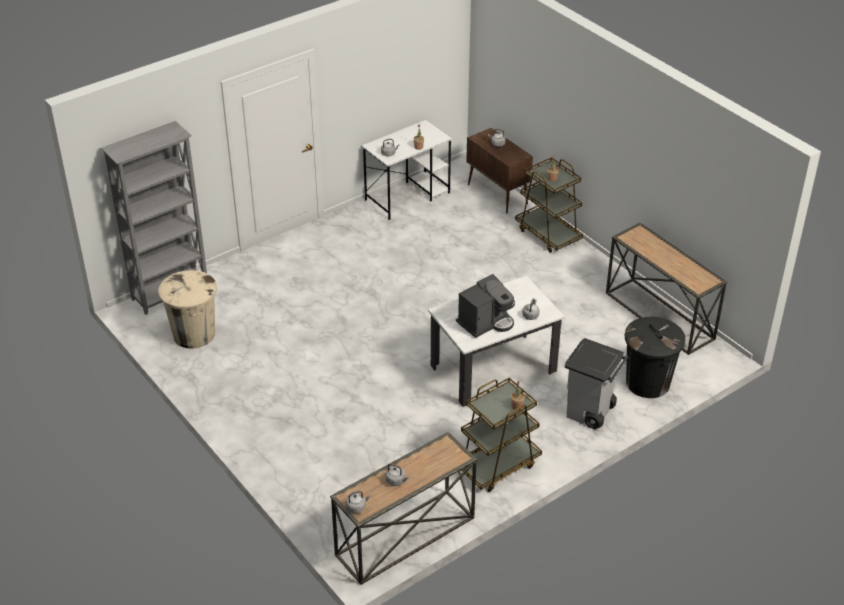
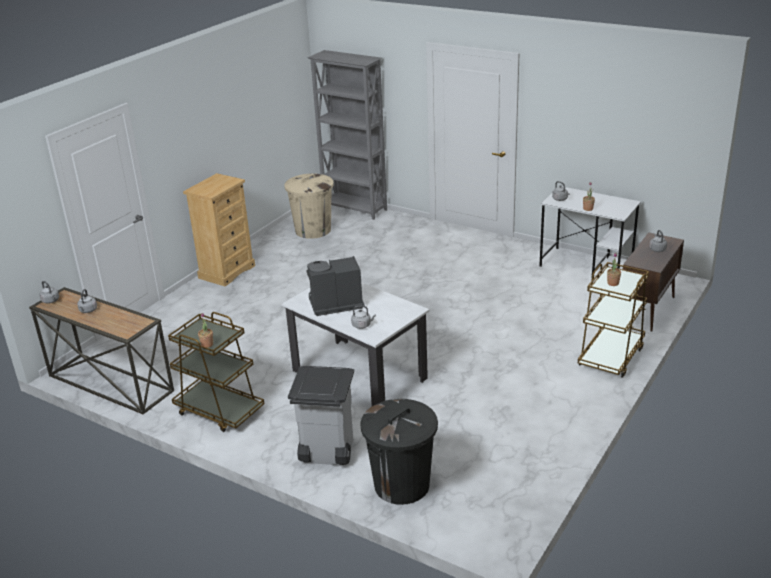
camera: 70 degrees right, 10 degrees down
(236, 416) = (227, 272): none -> beige dresser
(485, 322) = (334, 304): coffee machine -> coffee machine turned 135 degrees clockwise
(660, 315) = (534, 469): console table -> none

